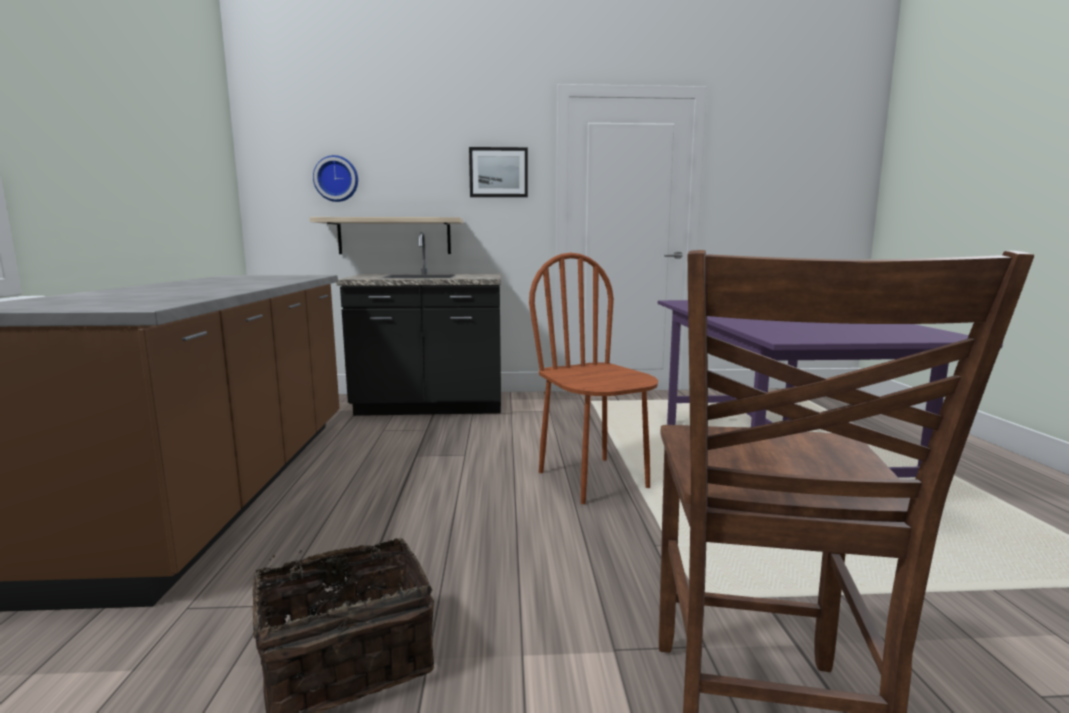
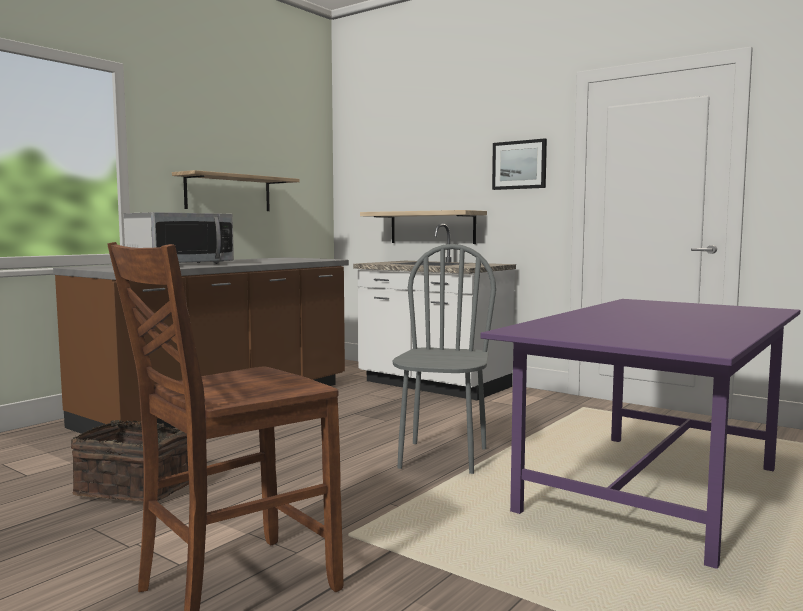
camera: 40 degrees right, 5 degrees down
(137, 182) = (228, 193): none -> shelf
(163, 292) = (180, 264): none -> microwave
(336, 179) = (394, 179): wall clock -> none
(431, 406) = (433, 385): black counter -> white counter
(593, 479) = (442, 458): brown chair -> grey chair

